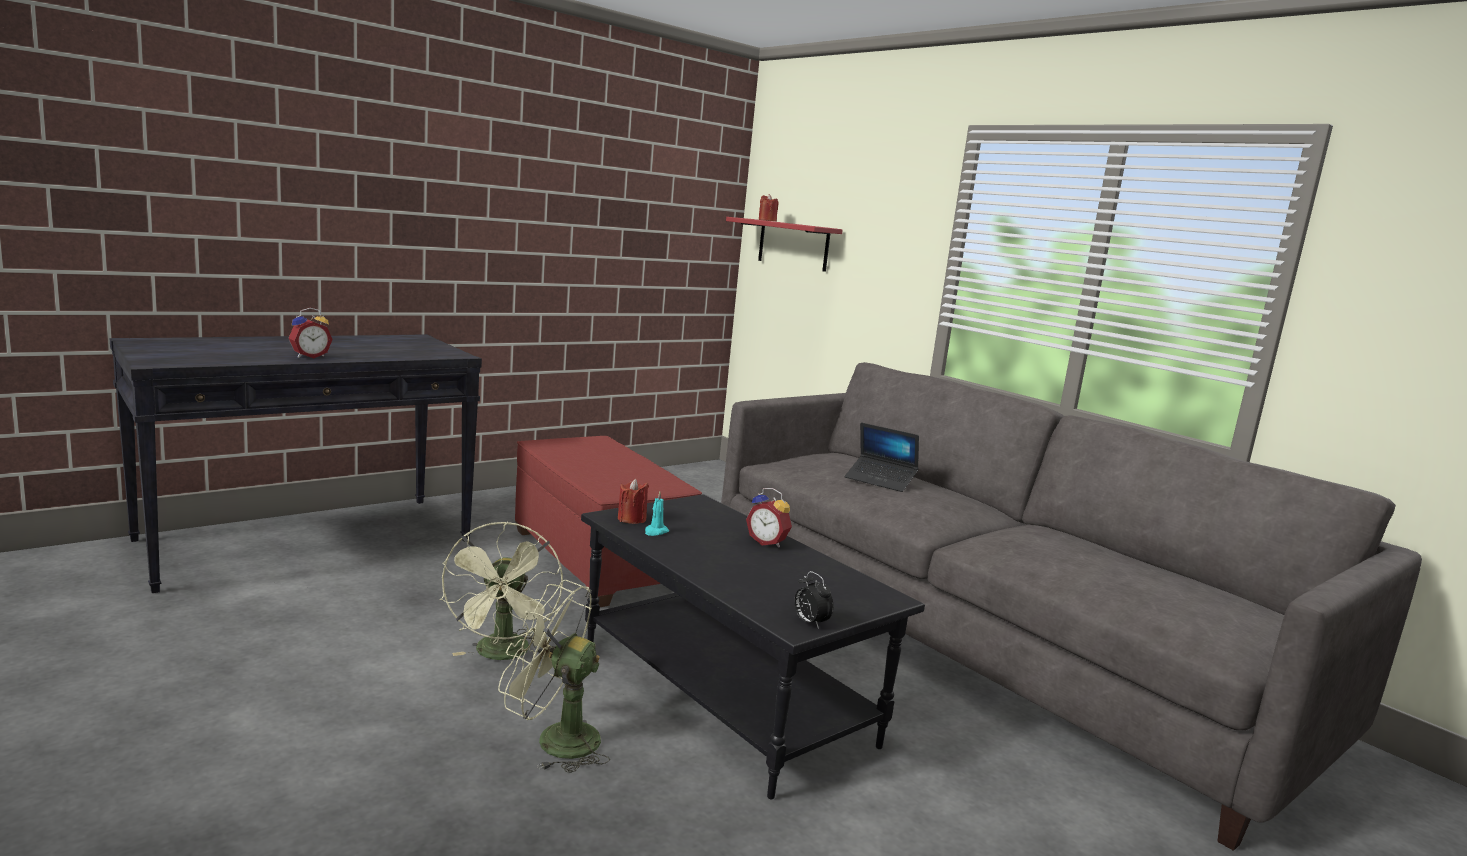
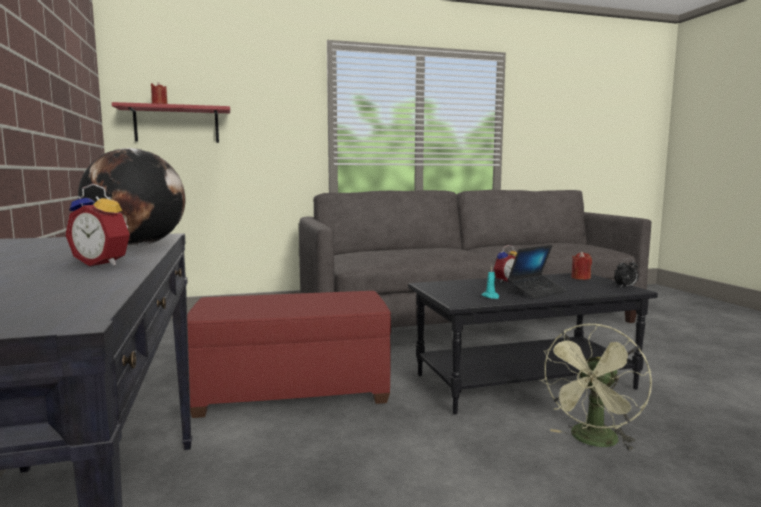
camera: 65 degrees left, 5 degrees down
(309, 356) = (104, 263): alarm clock -> alarm clock turned 135 degrees clockwise
(392, 355) = (137, 246): none -> globe
(503, 655) = (462, 450): green fan -> none
(631, 519) = (465, 299): red candle -> red candle (580, 278)
(880, 480) = (418, 250): laptop -> laptop (536, 291)

